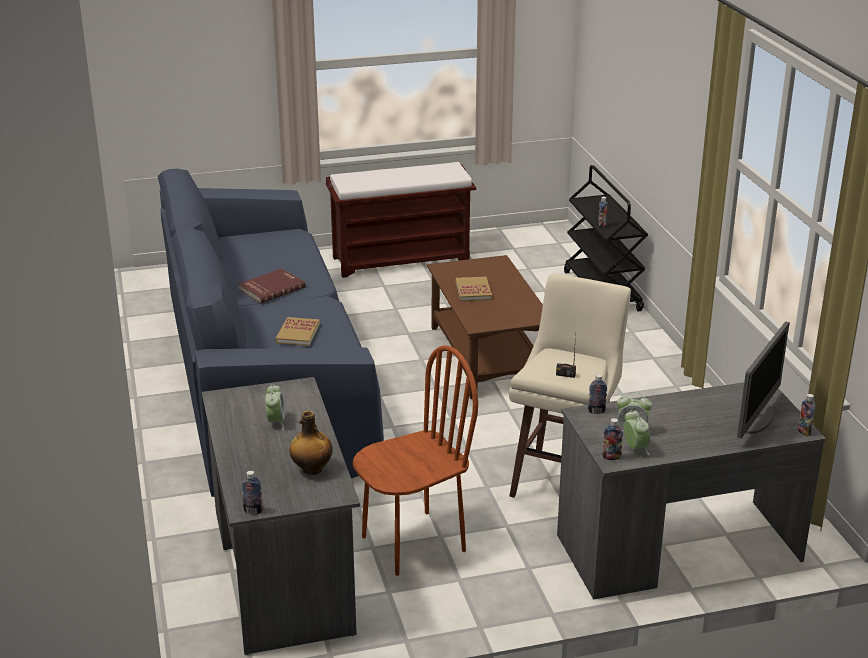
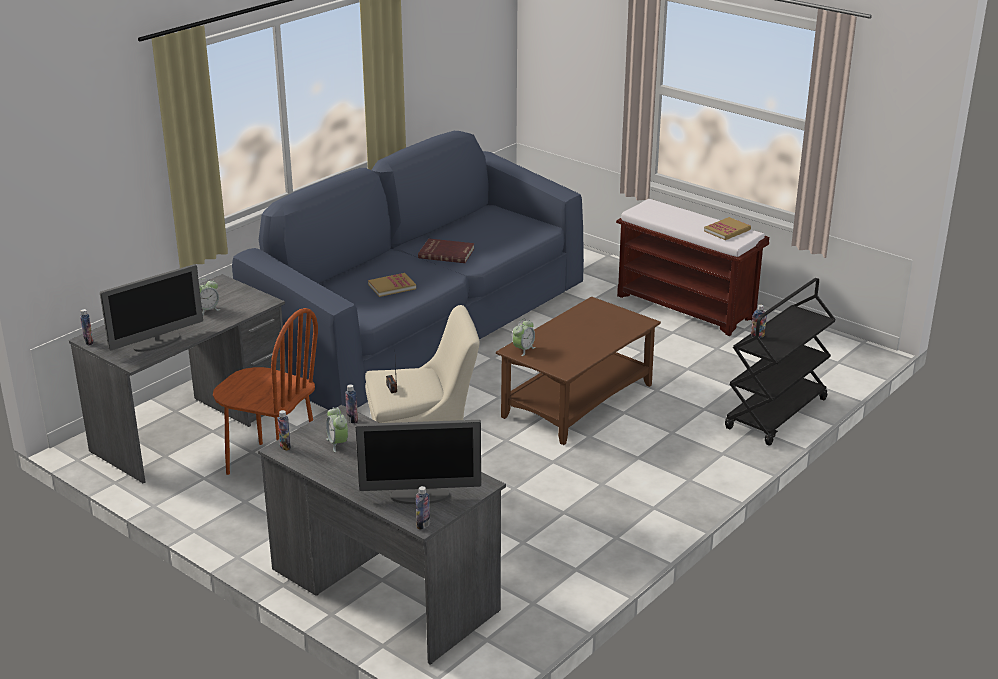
camera: 55 degrees right, 0 degrees up
(311, 469) = (157, 342): bottle -> monitor
(473, 291) = (571, 329): book -> book (727, 230)
(635, 448) = (309, 453): alarm clock -> alarm clock (523, 350)

